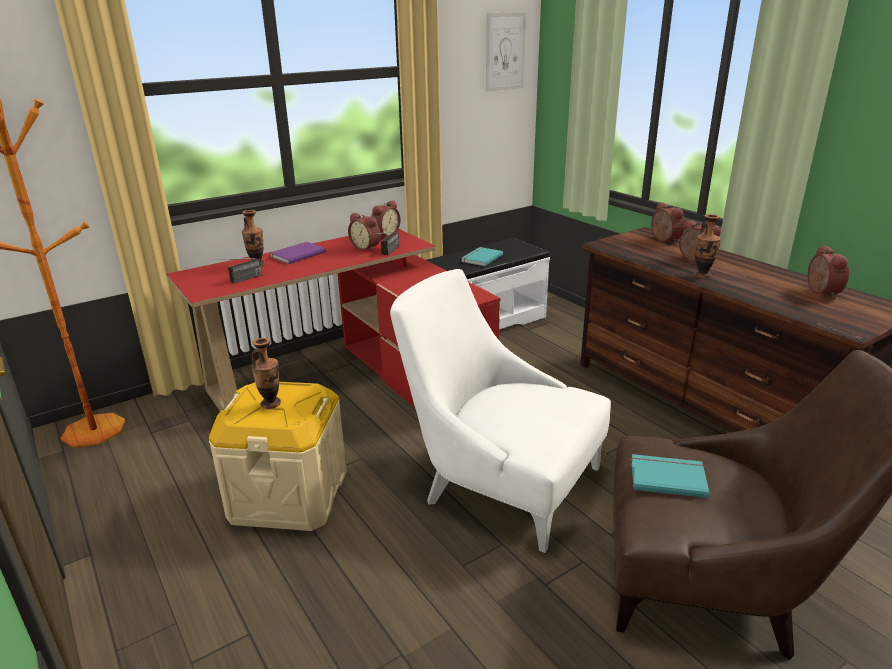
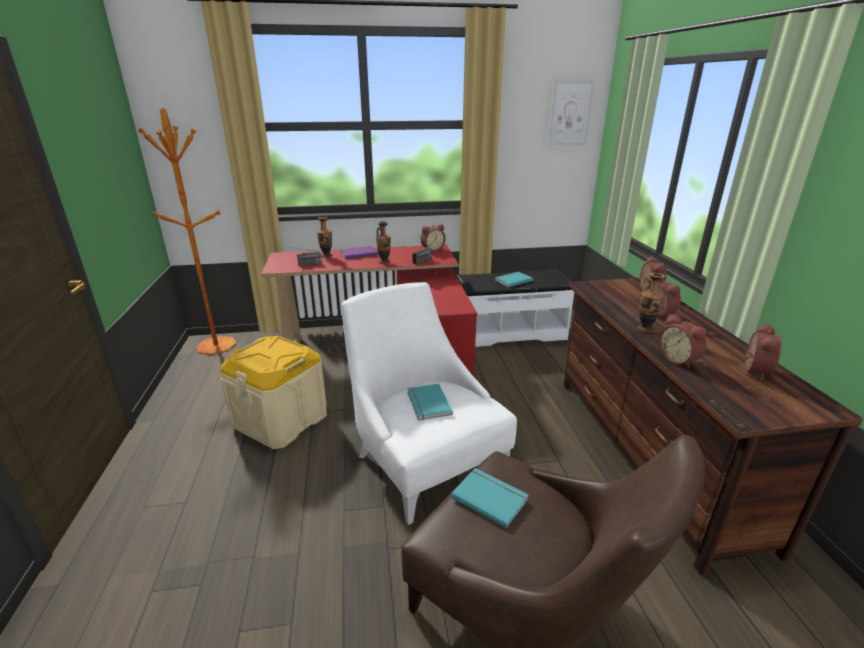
camera: 25 degrees right, 0 degrees up
(271, 403) = (266, 352): vase -> vase (384, 262)
(366, 247) = (408, 256): alarm clock -> alarm clock (678, 359)
(516, 409) = (427, 403): none -> turquoise book

